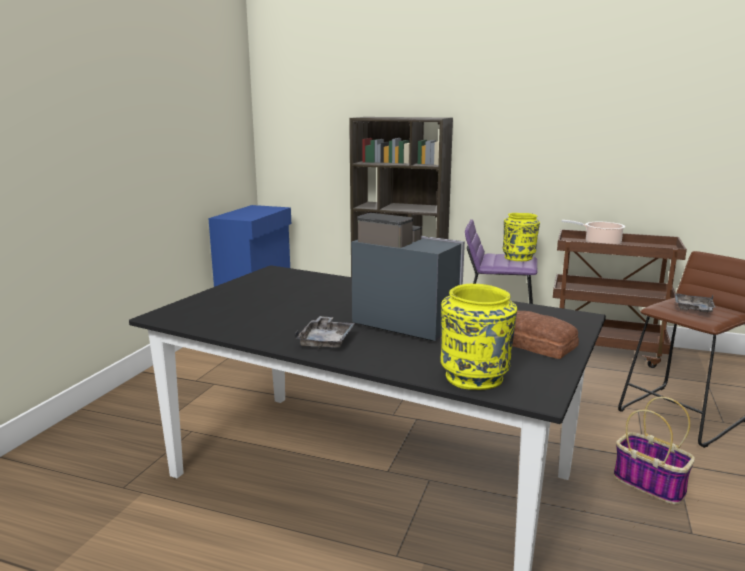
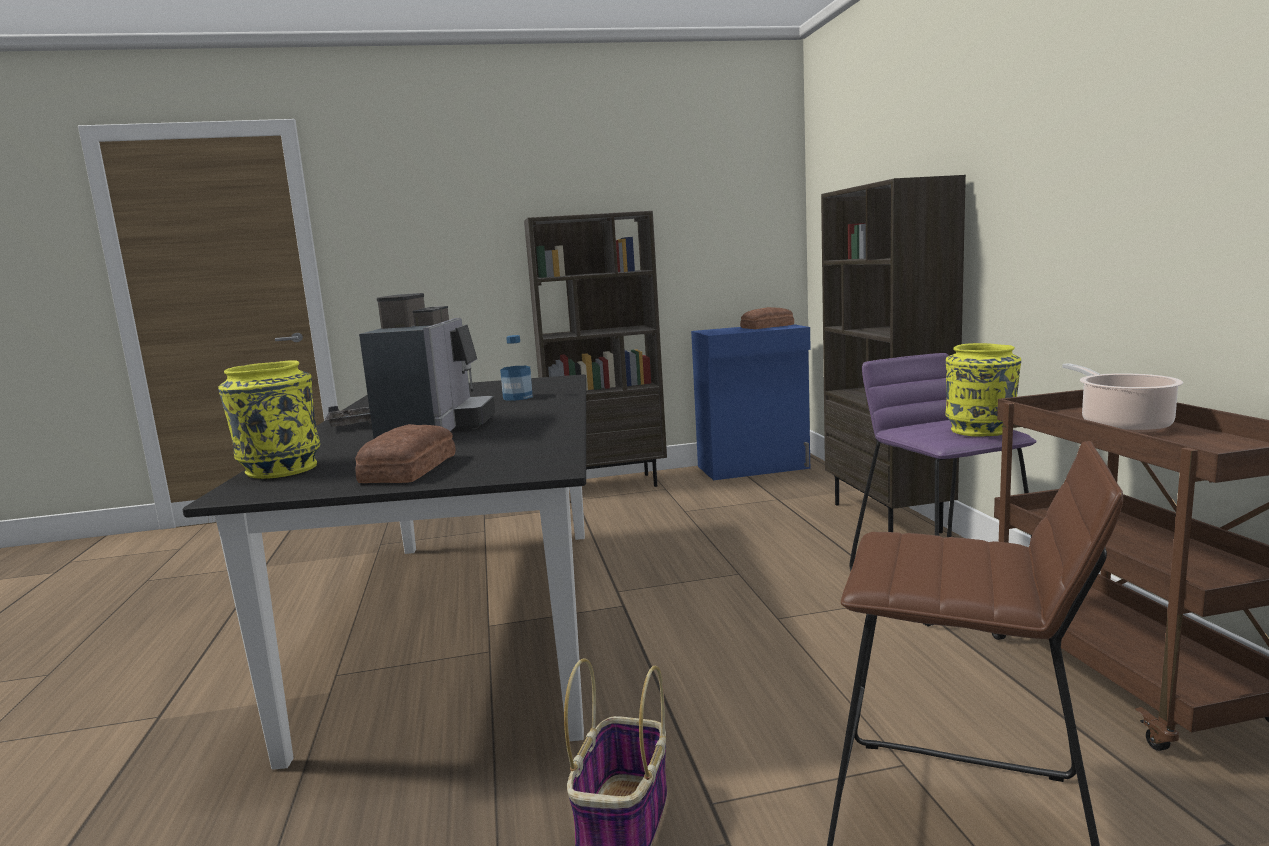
camera: 60 degrees right, 5 degrees down
(188, 362) = (608, 485): none -> brown bookcase
(258, 209) = (768, 326): none -> bread
(327, 291) = (517, 397): none -> bottle
(693, 309) = (932, 561): grey tray -> none

